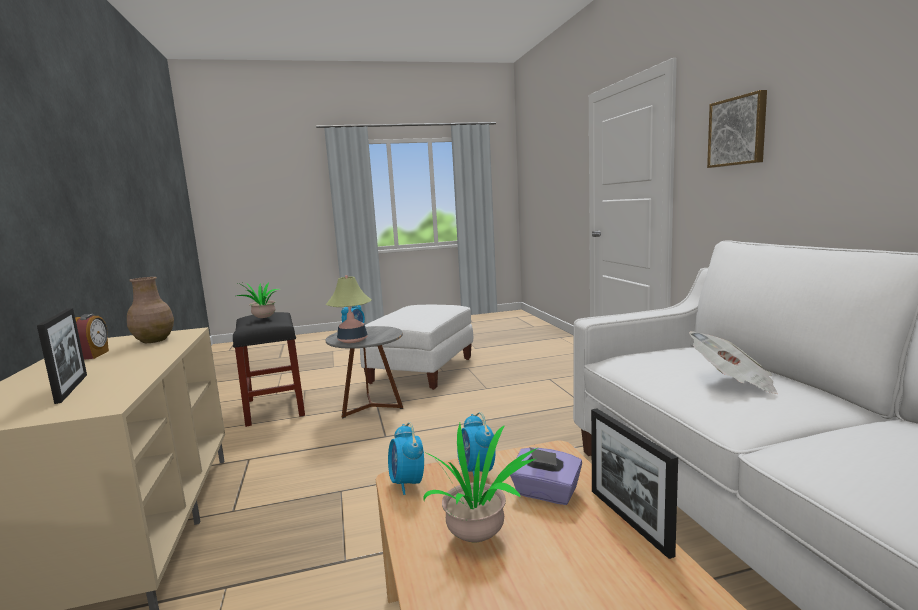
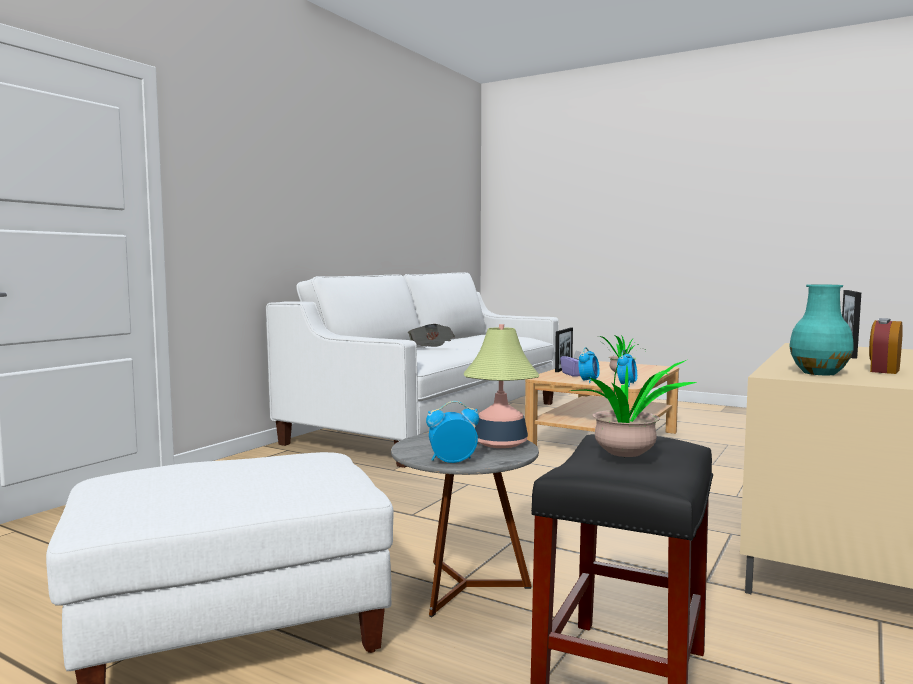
camera: 135 degrees left, 5 degrees down
(153, 340) = (820, 373): brown vase -> turquoise vase
(738, 131) = (243, 182): picture -> none

